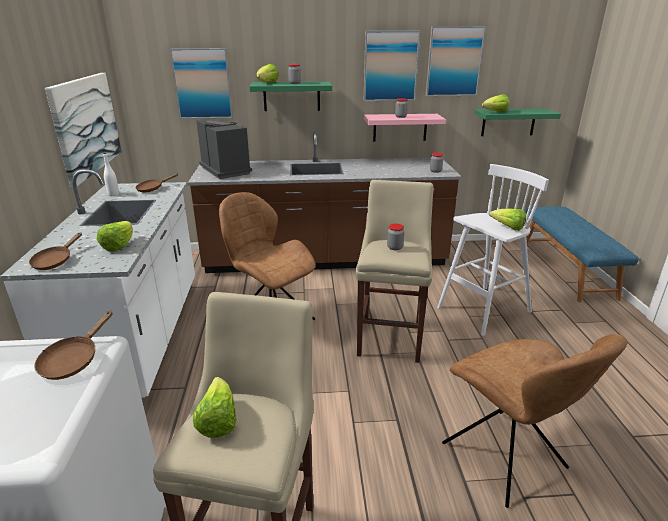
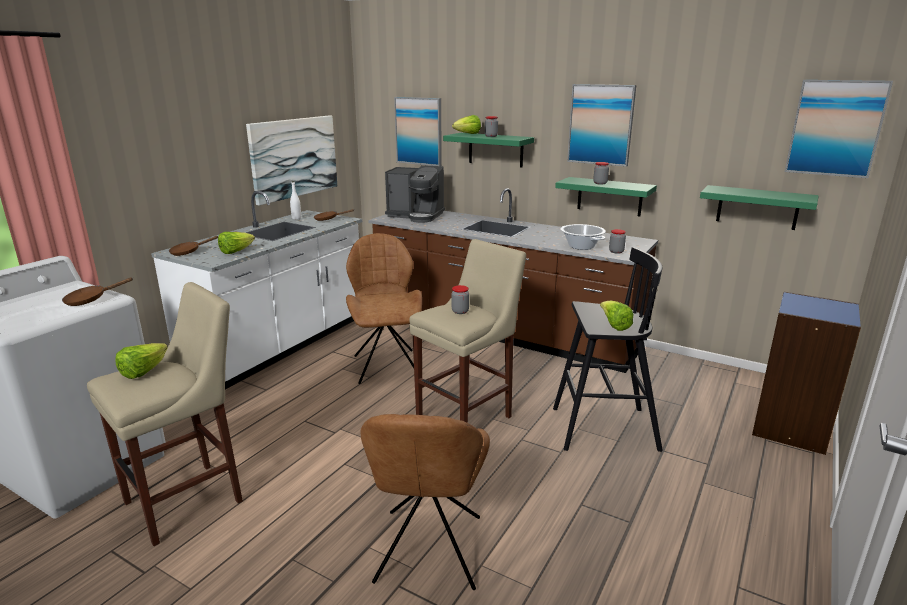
camera: 35 degrees right, 5 degrees down
(227, 170) = (416, 216): coffee machine -> coffee machine turned 105 degrees clockwise
(400, 127) = (609, 196): pink shelf -> green shelf
(406, 172) = (581, 246): none -> cooking pot
(454, 61) = (680, 123): picture -> picture (835, 128)
(482, 310) = (602, 429): white stool -> black stool
(495, 112) = (721, 191): lettuce -> none
(567, 270) = (791, 428): blue bench -> blue bookcase

